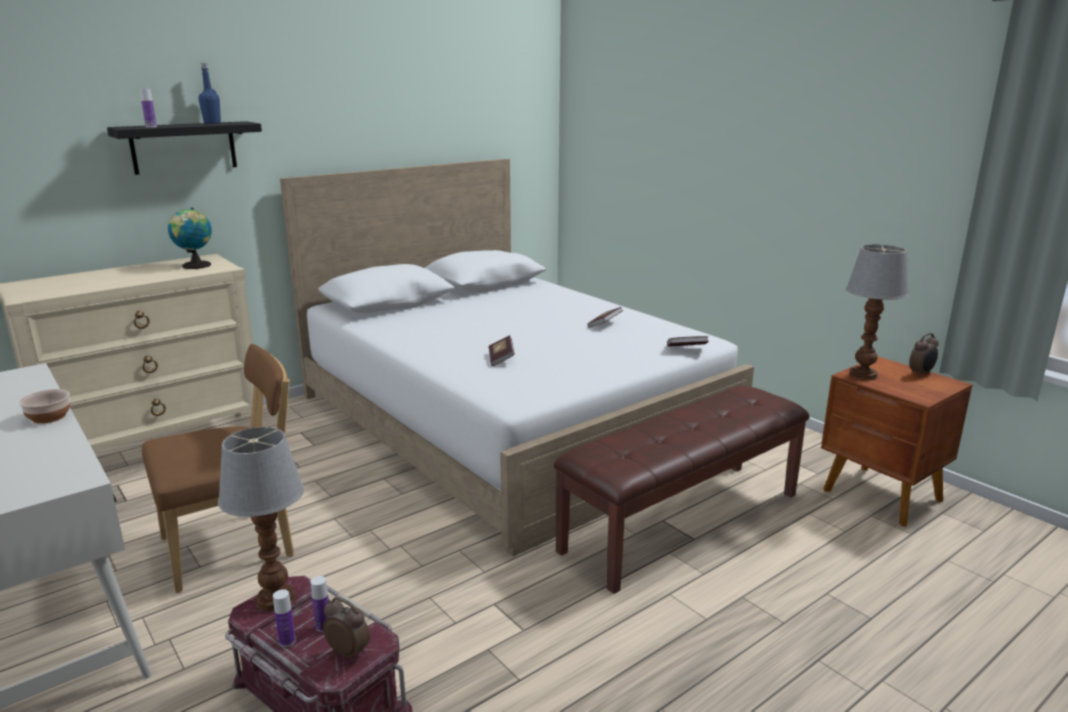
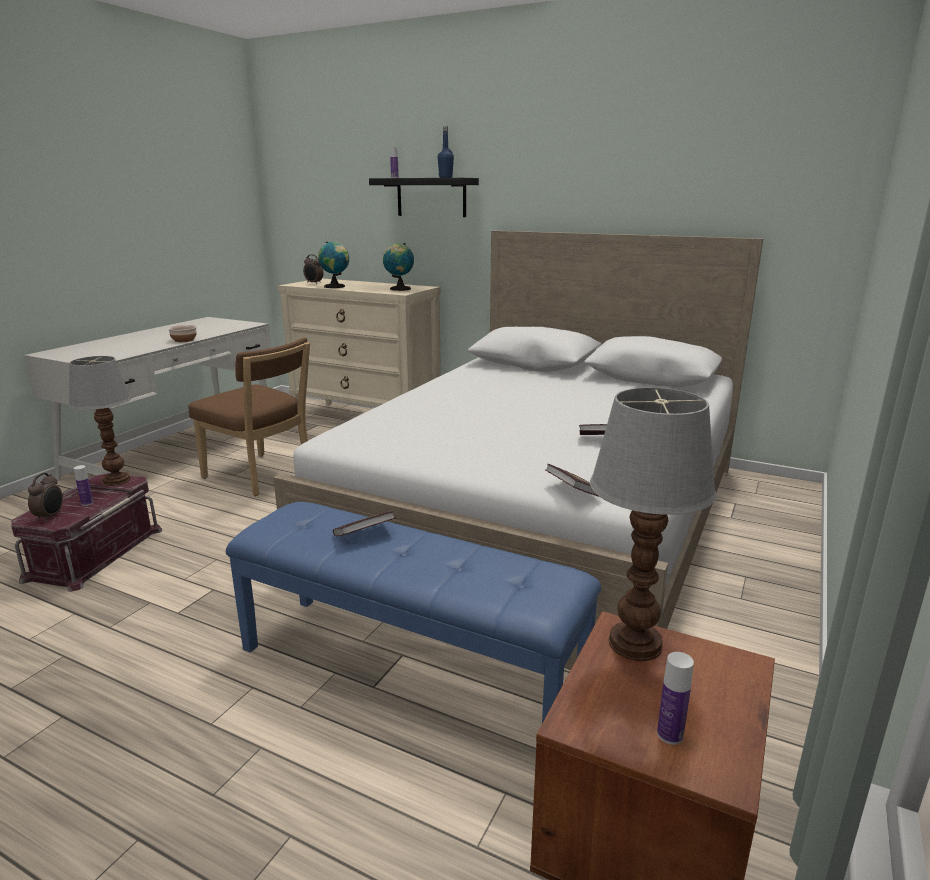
camera: 65 degrees right, 0 degrees up
(104, 284) = (336, 286): none -> globe
(287, 641) = (70, 497): bottle -> bottle (670, 734)
(501, 359) = (435, 419): book -> book (364, 535)
(682, 520) = (410, 669): brown bench -> blue bench
(921, 374) = (729, 721): alarm clock -> alarm clock (314, 283)

